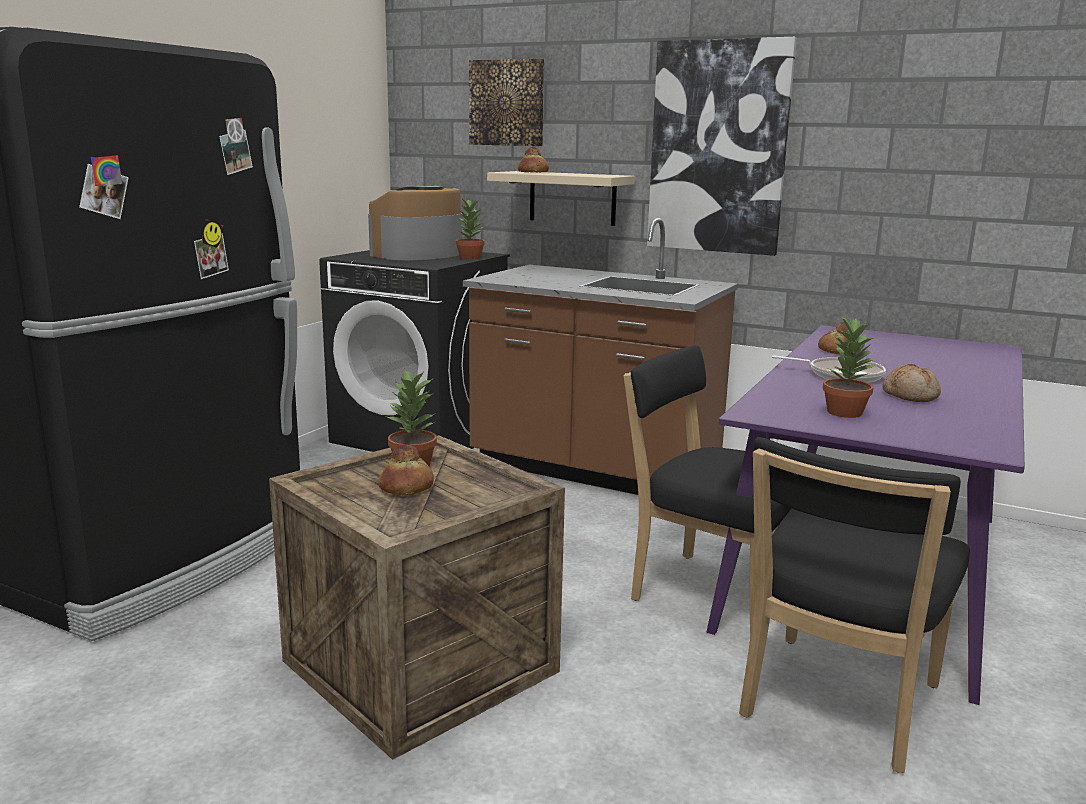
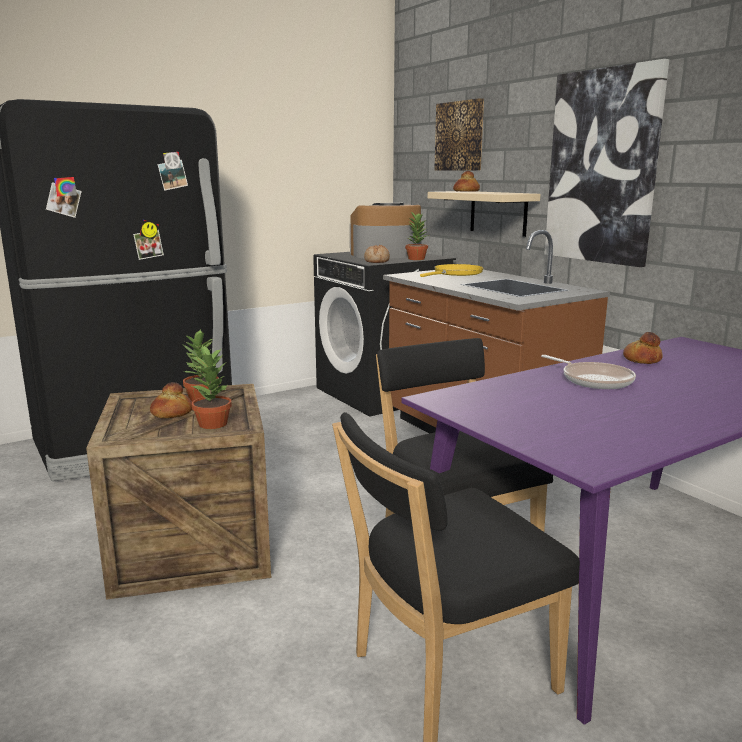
camera: 30 degrees right, 0 degrees up
(542, 273) = (456, 273): none -> yellow frying pan
(844, 412) = (521, 409): potted plant -> potted plant (213, 423)
(910, 395) = (624, 406): bread -> bread (377, 261)

